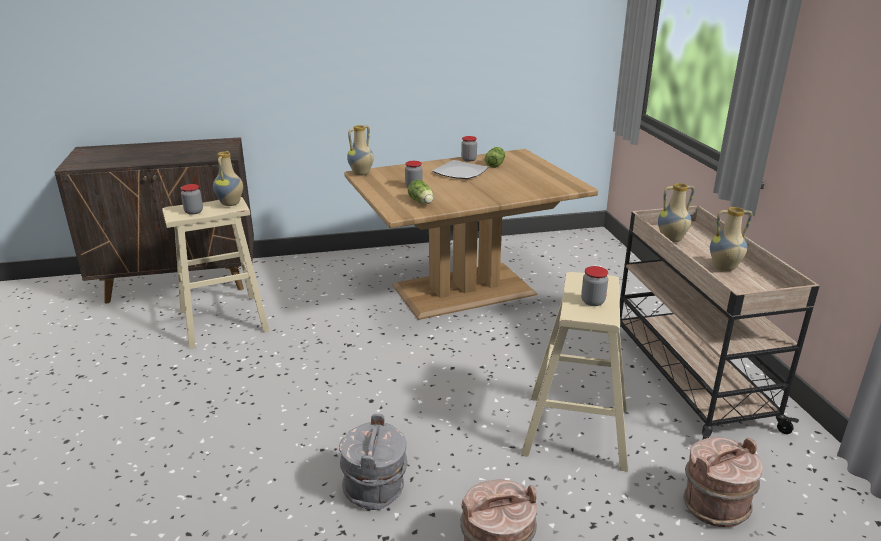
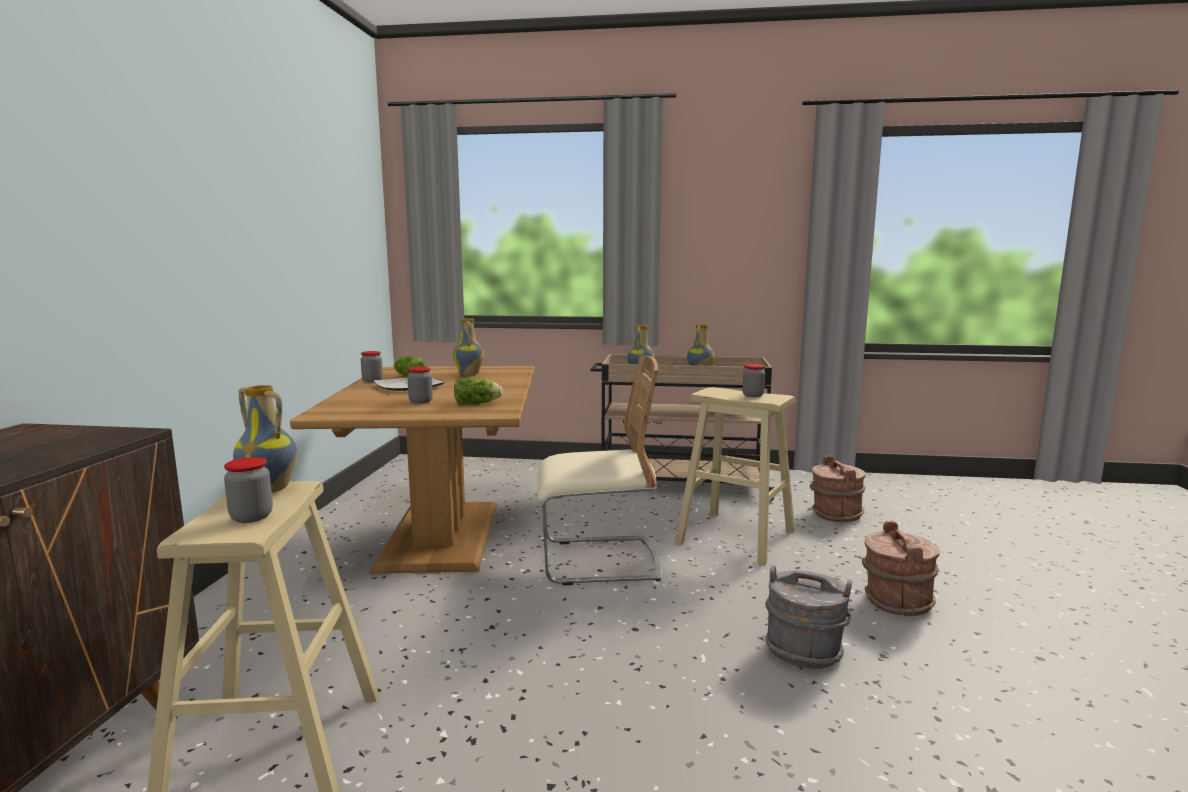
camera: 70 degrees left, 15 degrees down
(361, 174) = (324, 414): vase -> vase (470, 374)
(467, 364) = (599, 561): none -> beige chair

